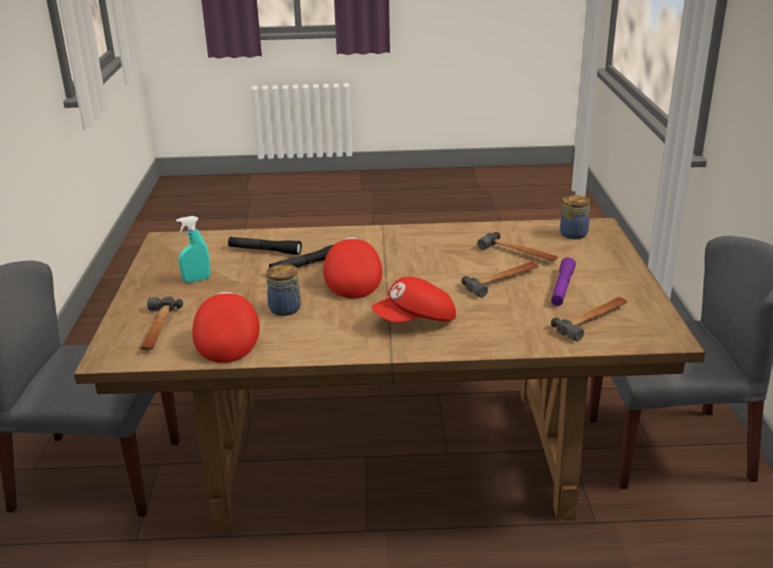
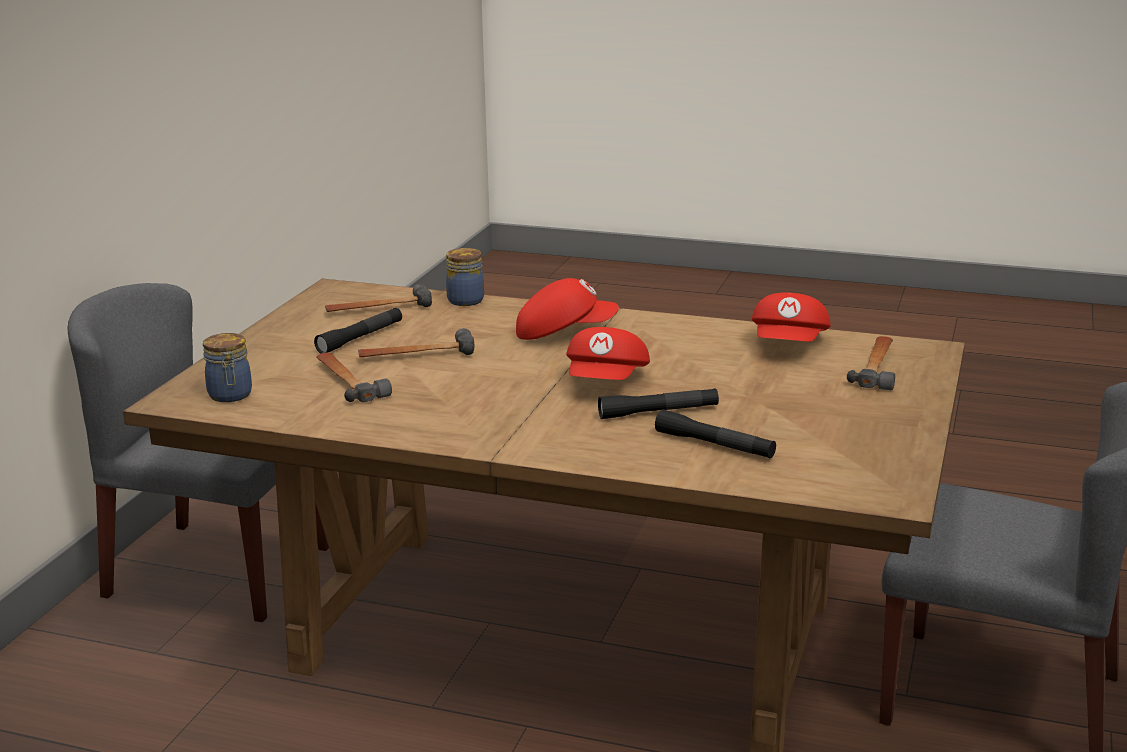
camera: 160 degrees left, 5 degrees down
(196, 280) = (829, 417): turquoise spray bottle -> none
(286, 309) = (710, 364): jar -> jar (464, 300)
(562, 288) = (360, 338): purple flashlight -> black flashlight

